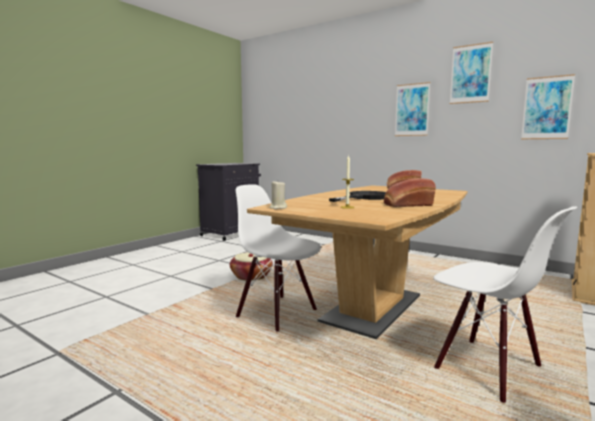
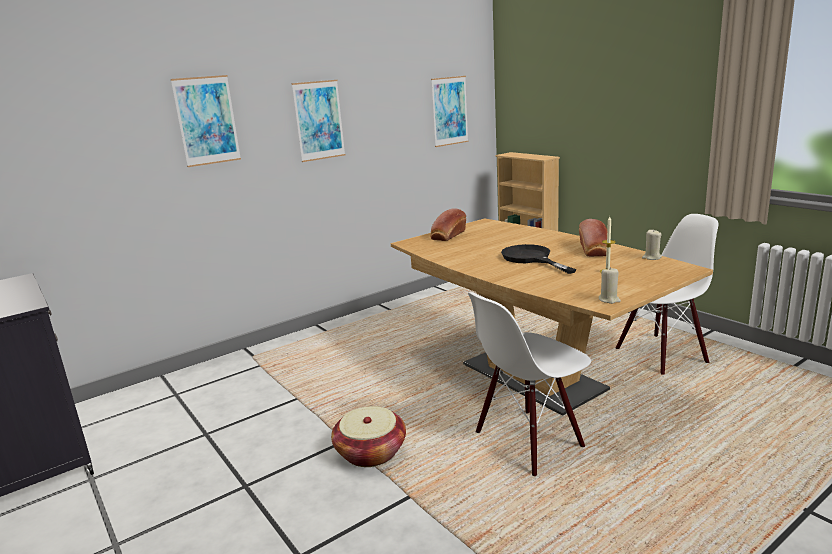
camera: 70 degrees left, 10 degrees up
(403, 214) = (651, 257): none -> beige candle
(470, 74) = (380, 70): picture -> picture (207, 121)

